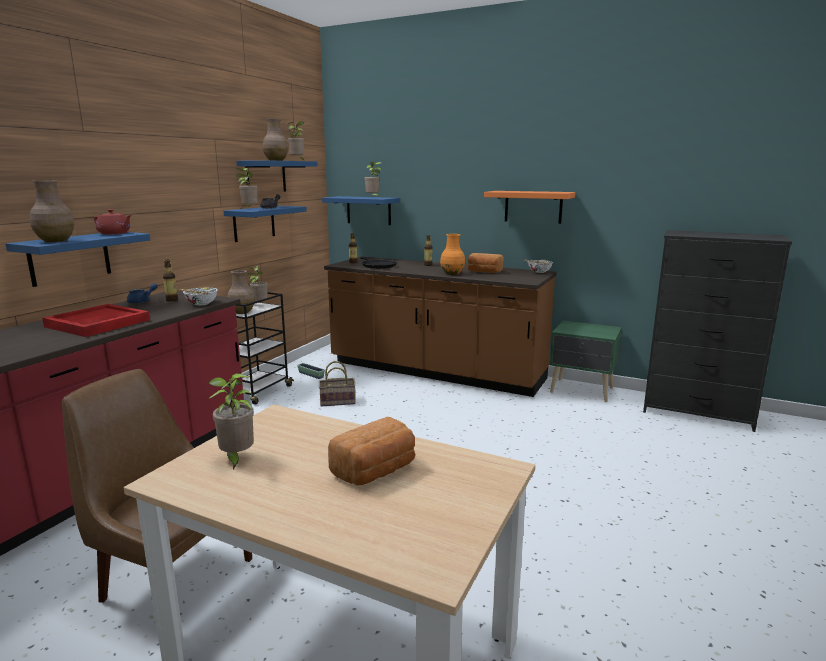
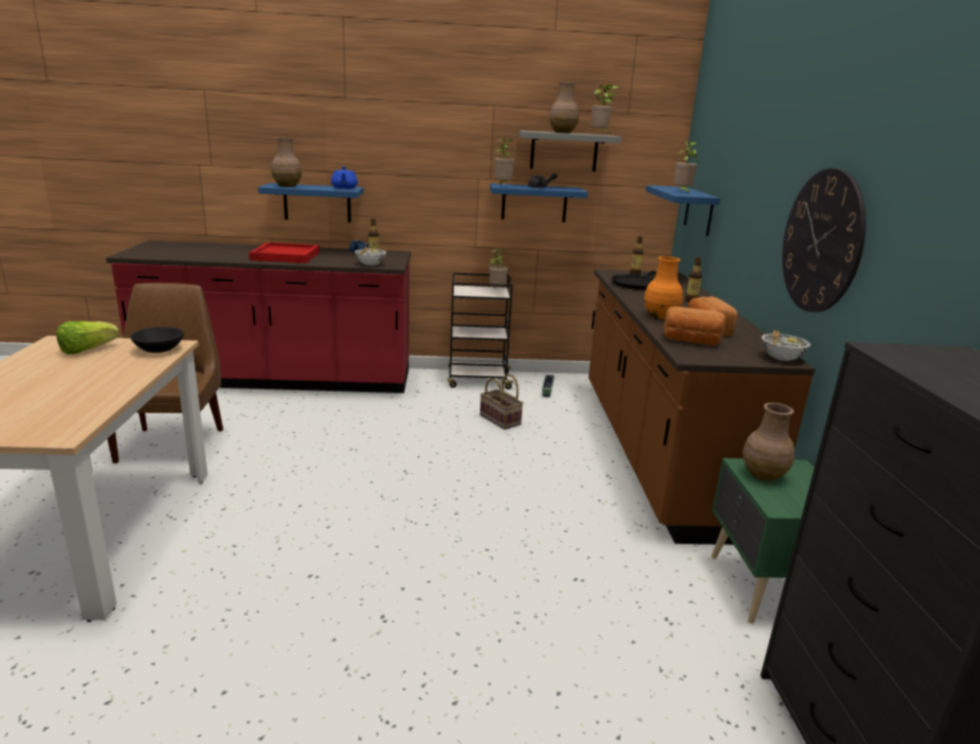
camera: 60 degrees right, 5 degrees up
(114, 233) = (344, 188): red teapot -> blue teapot
(236, 459) = (87, 350): potted plant -> lettuce
(242, 312) = (466, 291): brown vase -> brown vase (763, 475)
(266, 176) = (564, 151): blue shelf -> grey shelf
(286, 422) = (159, 350): none -> black bowl
(376, 471) = (62, 391): bread -> bread (691, 341)
(533, 207) = (821, 241): orange shelf -> wall clock

